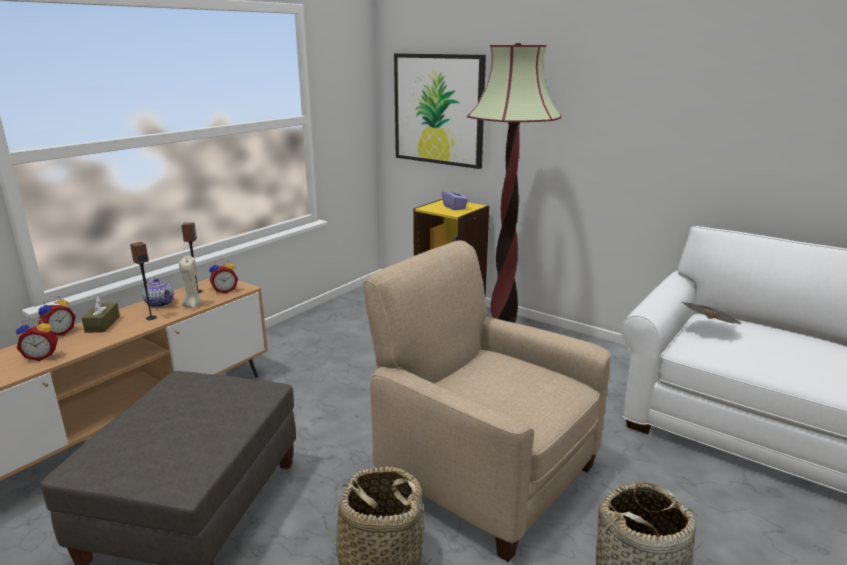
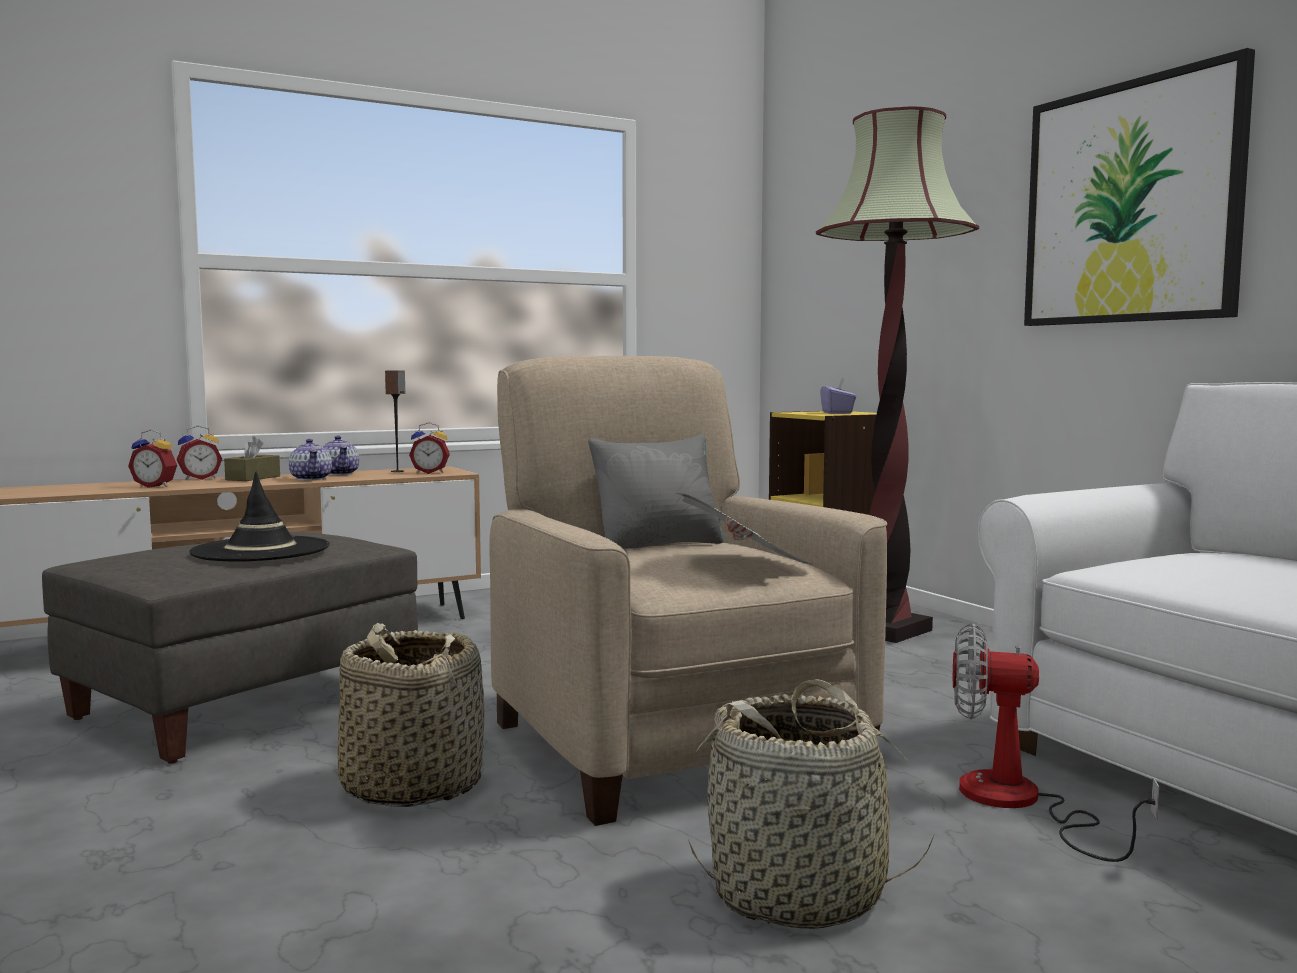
camera: 25 degrees right, 15 degrees down
(151, 318) = (311, 478): speaker -> teapot
(192, 305) = (373, 476): beige candle -> none
(199, 418) = (261, 550): none -> black hat
(438, 109) = (835, 268): picture -> picture (1130, 203)
(470, 370) = (659, 545): none -> grey pillow
(669, 475) = (1019, 803): none -> fan
(709, 328) = (1179, 553): newspaper -> newspaper (744, 565)

